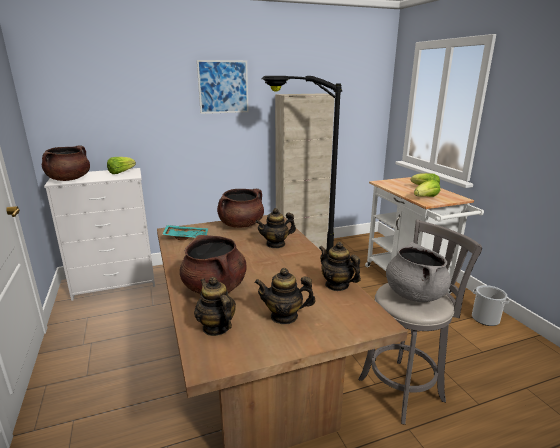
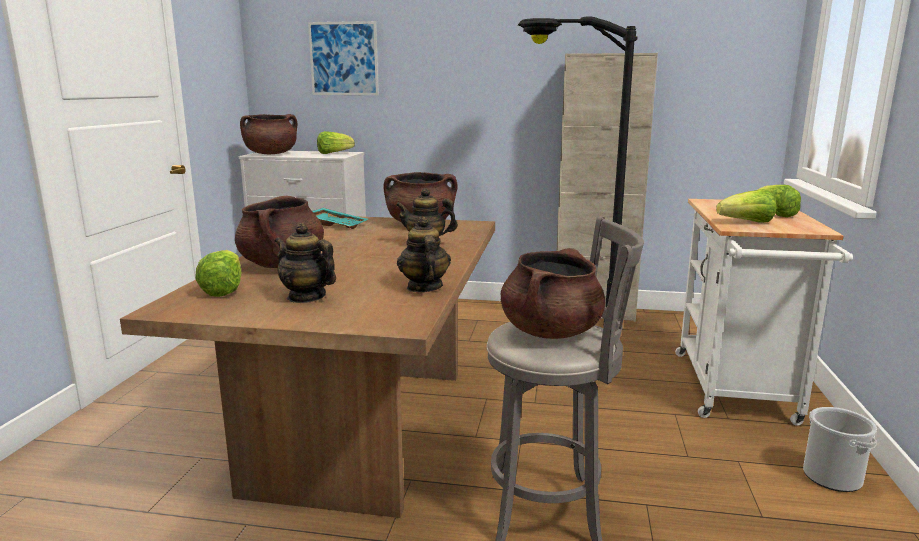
camera: 30 degrees right, 5 degrees down
(216, 327) = (224, 290): teapot -> lettuce
(223, 87) = (486, 44): picture -> picture (344, 59)
(414, 294) = (551, 332): grey cooking pot -> brown cooking pot

